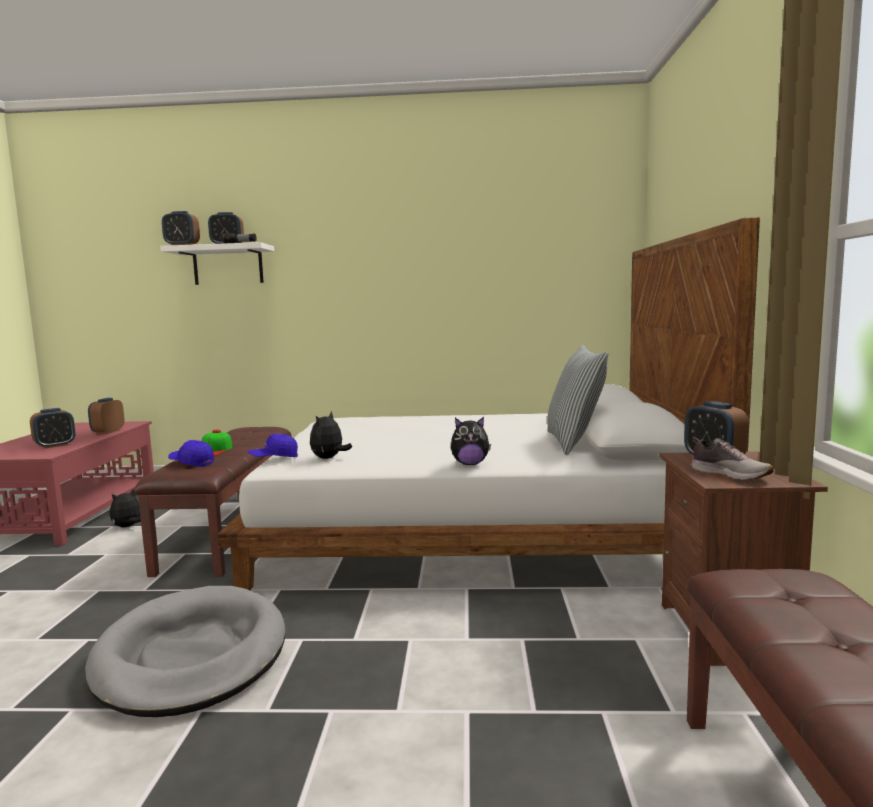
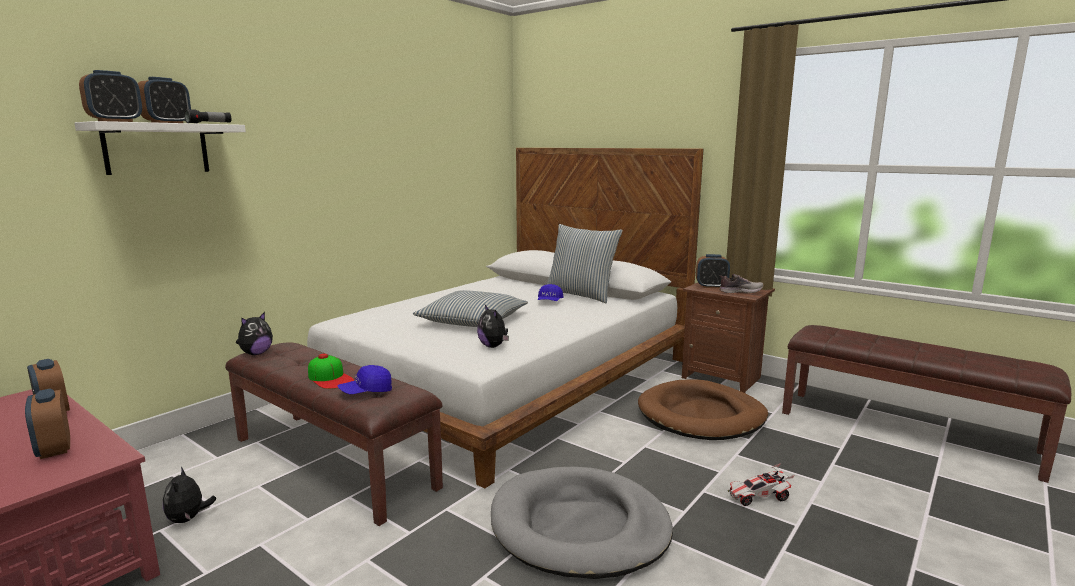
camera: 55 degrees left, 5 degrees up
(55, 445) = (54, 449): alarm clock -> alarm clock turned 150 degrees clockwise
(274, 458) = (453, 359): blue cap -> blue cap (549, 302)
(351, 762) = (758, 497): none -> toy car
(396, 439) = (472, 321): none -> pillow
(470, 464) = (584, 322): plush toy -> plush toy (256, 353)
(557, 652) = (701, 415): none -> brown dog bed

